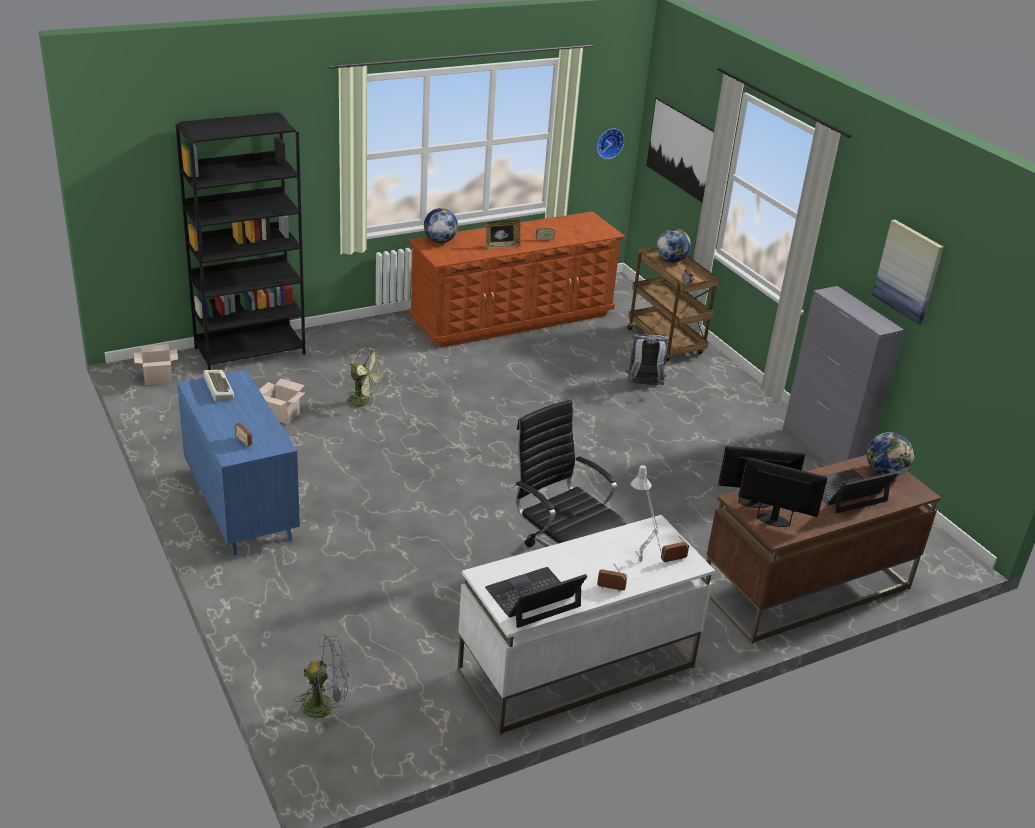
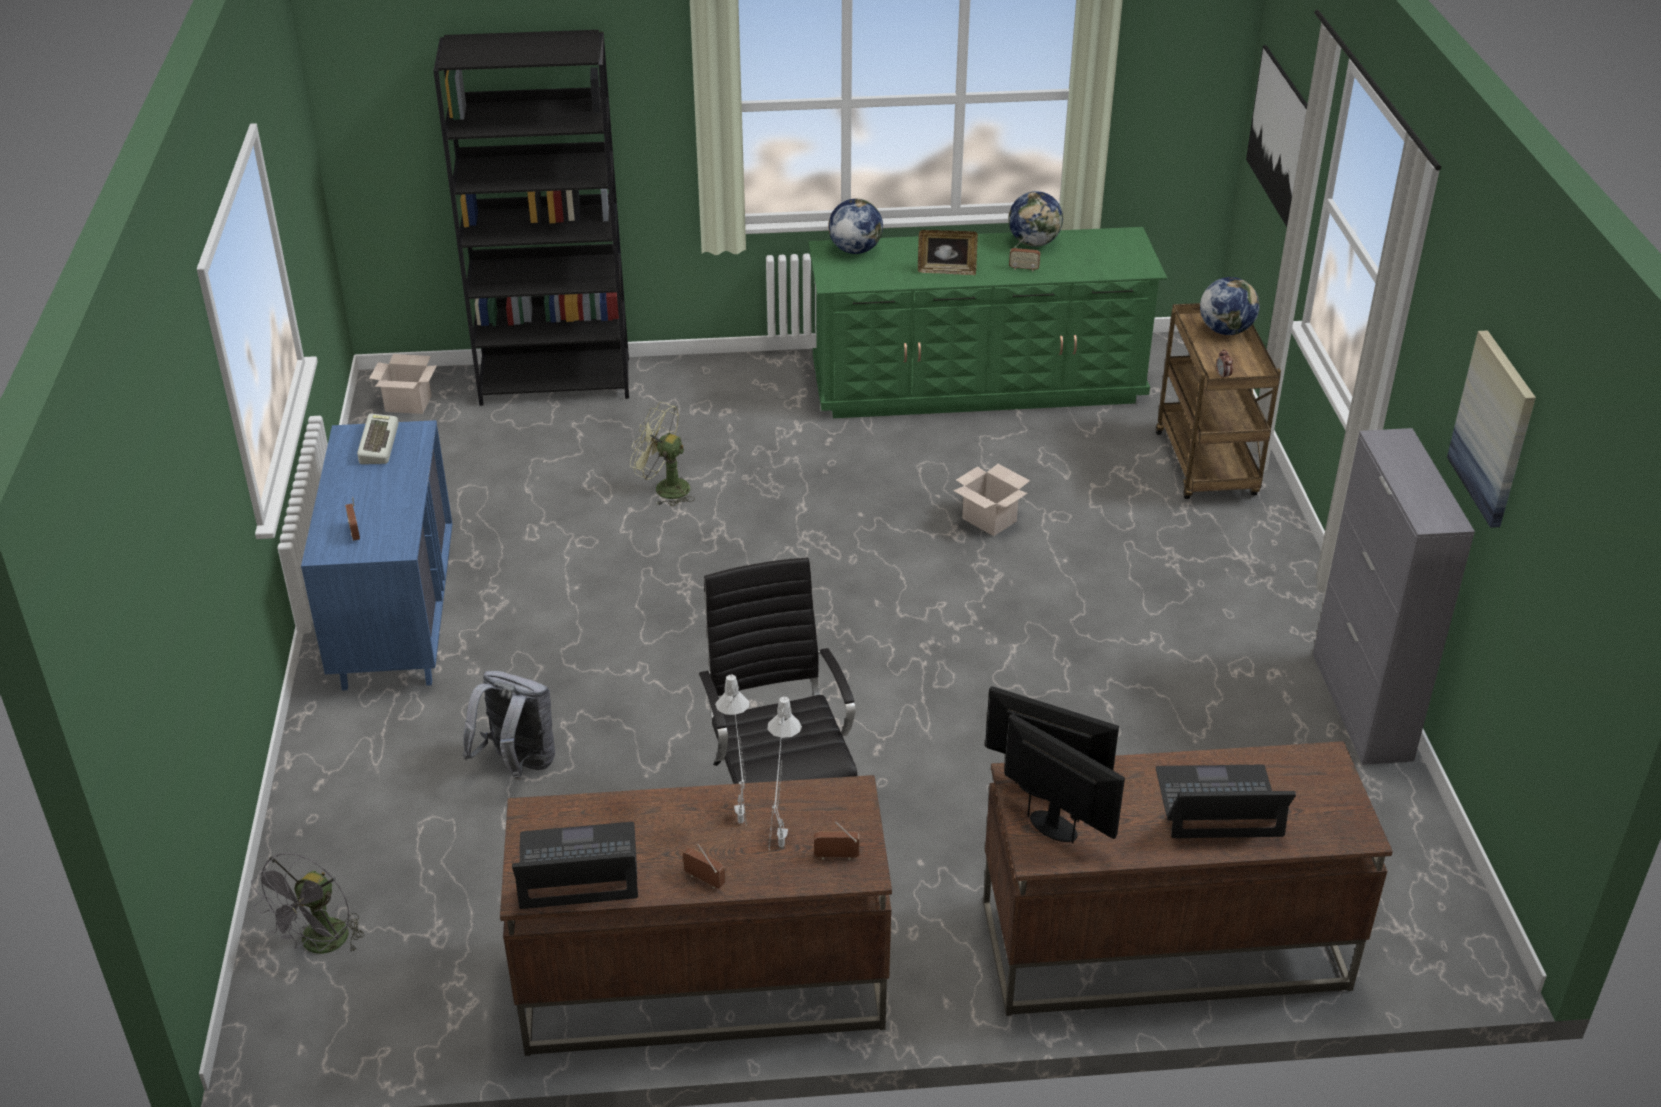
camera: 25 degrees right, 5 degrees up
(282, 415) = (538, 489): cardboard box -> cardboard box (990, 520)
(326, 706) = (320, 945): grey fan -> grey fan turned 90 degrees clockwise
(364, 402) = (664, 488): green fan -> green fan turned 150 degrees clockwise
(512, 318) = (977, 385): brown dresser -> green dresser
(575, 668) = (701, 983): white desk -> brown desk
(609, 143) = (1185, 114): wall clock -> none
(611, 557) = (742, 829): none -> grey table lamp
(643, 385) = (1119, 534): grey backpack -> grey backpack (517, 765)
(885, 473) = (1319, 784): globe -> globe (1034, 243)

